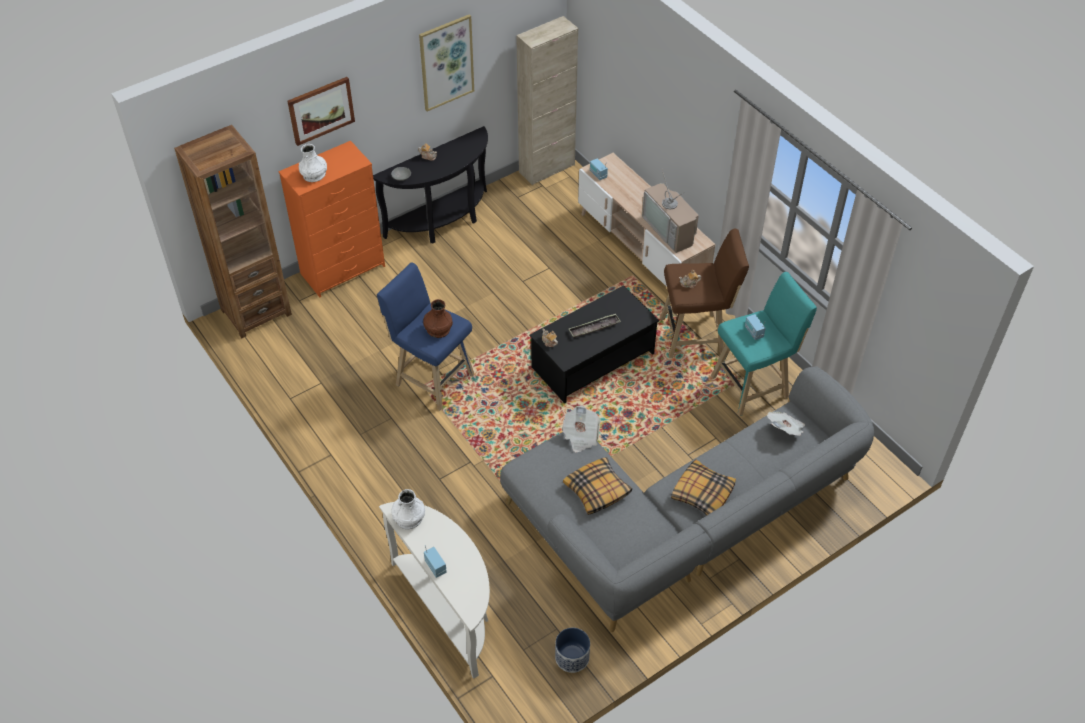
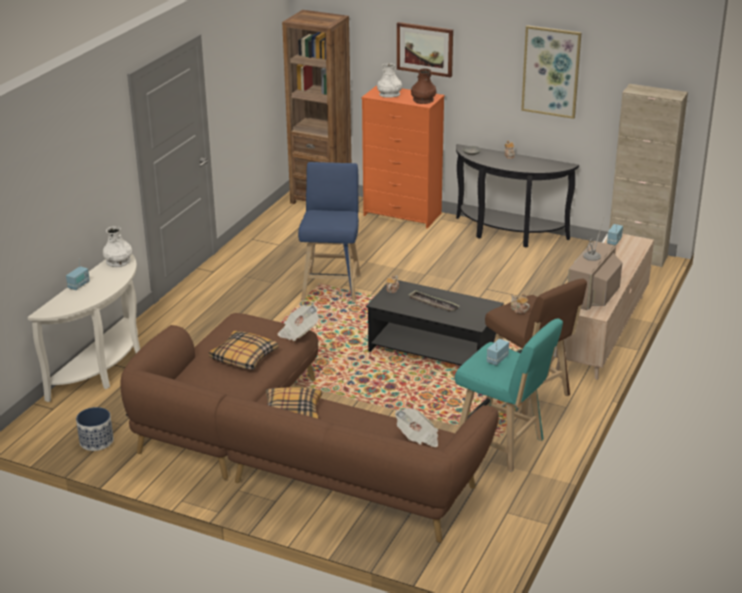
camera: 60 degrees right, 20 degrees down
(438, 329) = (328, 220): brown vase -> brown vase (423, 100)
(679, 520) = (291, 452): grey sofa -> brown sofa

